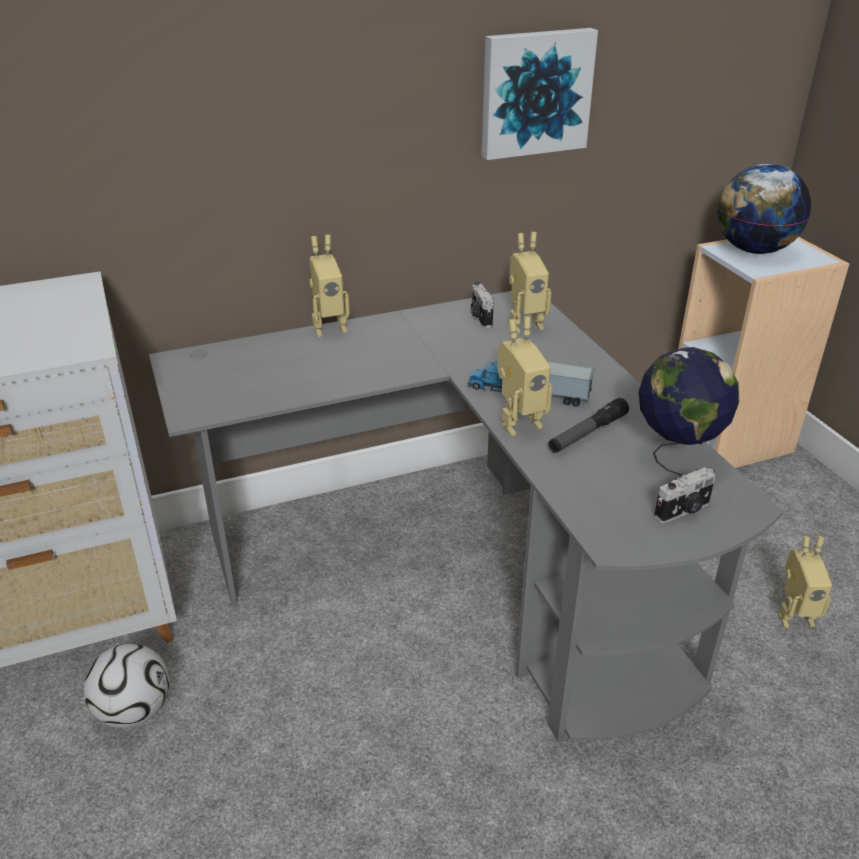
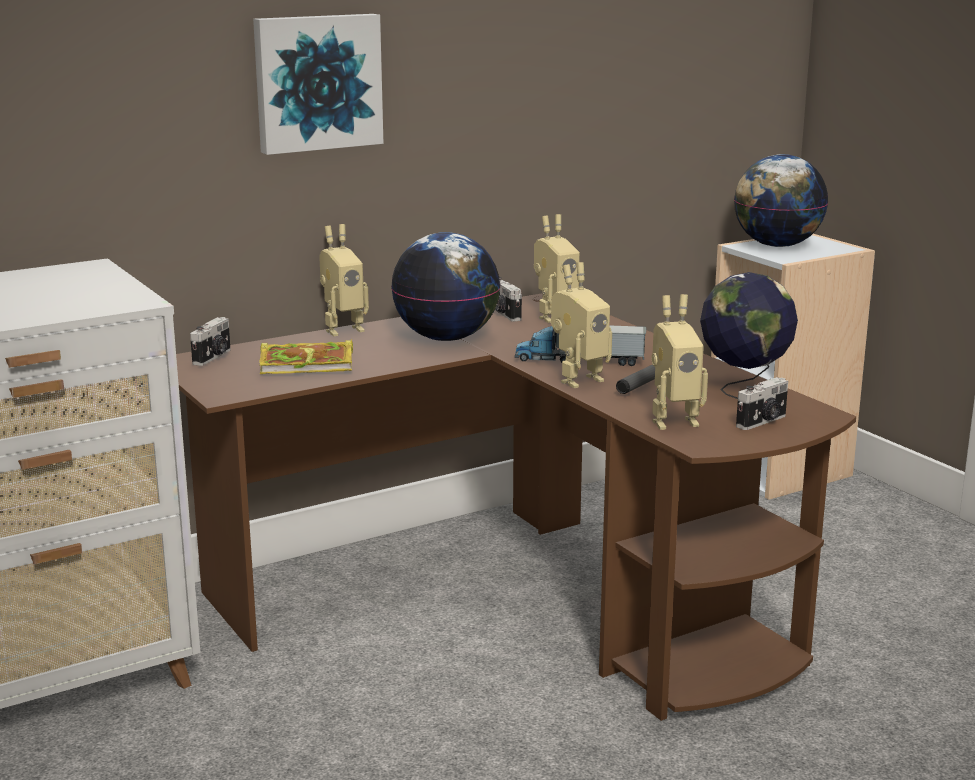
camera: 10 degrees left, 15 degrees down
(134, 710) = (167, 746): football -> none
(203, 358) = (213, 357): none -> camera
(282, 375) = (309, 363): none -> book
(416, 348) = (447, 338): none -> globe
(460, 566) = (509, 596): grey desk -> brown desk
(535, 93) = (542, 83): picture -> picture (317, 82)
(793, 616) = (884, 603): toy robot -> toy robot (672, 421)

